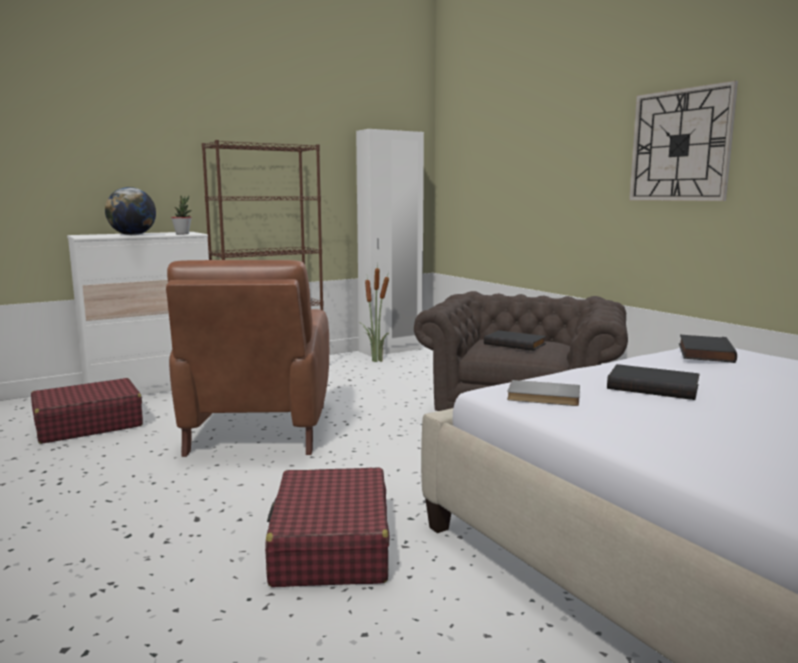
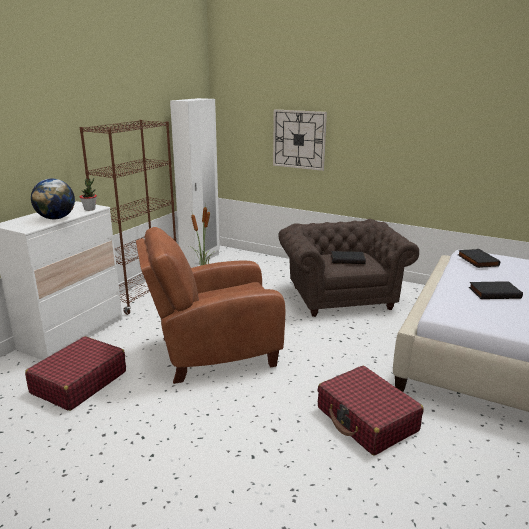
camera: 30 degrees left, 10 degrees up
(258, 431) = (212, 352): brown armchair -> brown armchair turned 105 degrees clockwise
(543, 397) = (468, 313): grey book -> none
(680, 145) = (420, 130): wall clock -> wall clock (299, 139)

